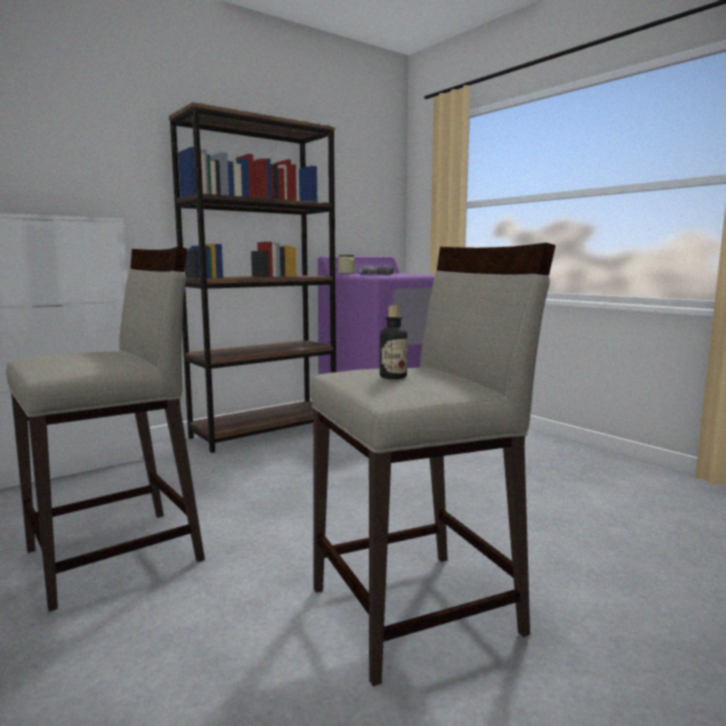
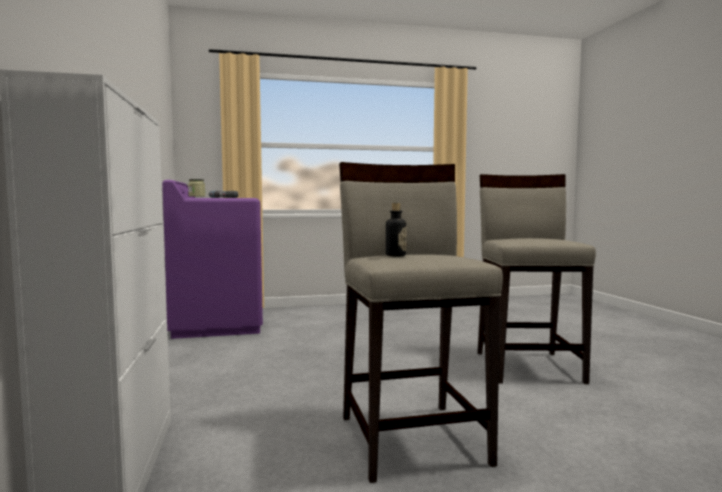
camera: 65 degrees left, 5 degrees down
(265, 431) = (184, 362): brown bookcase -> none
(393, 377) = (537, 239): bottle -> bottle (395, 255)

